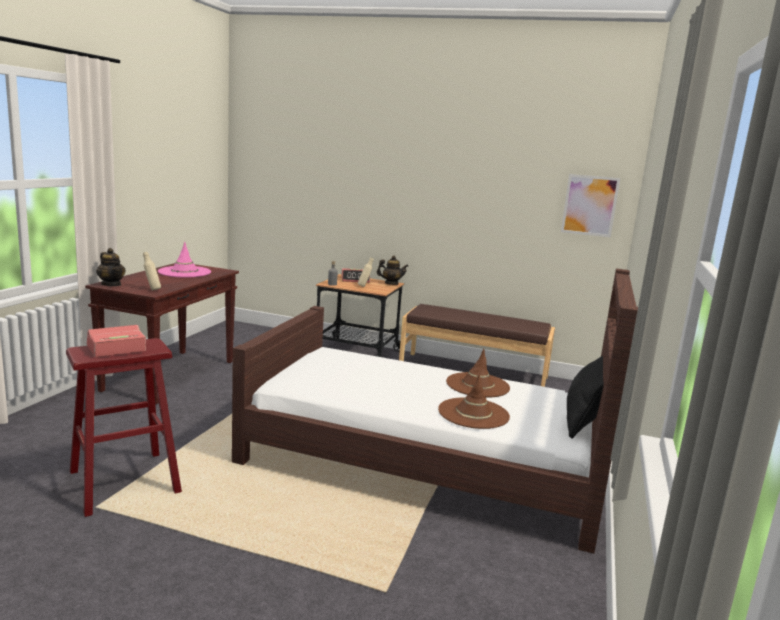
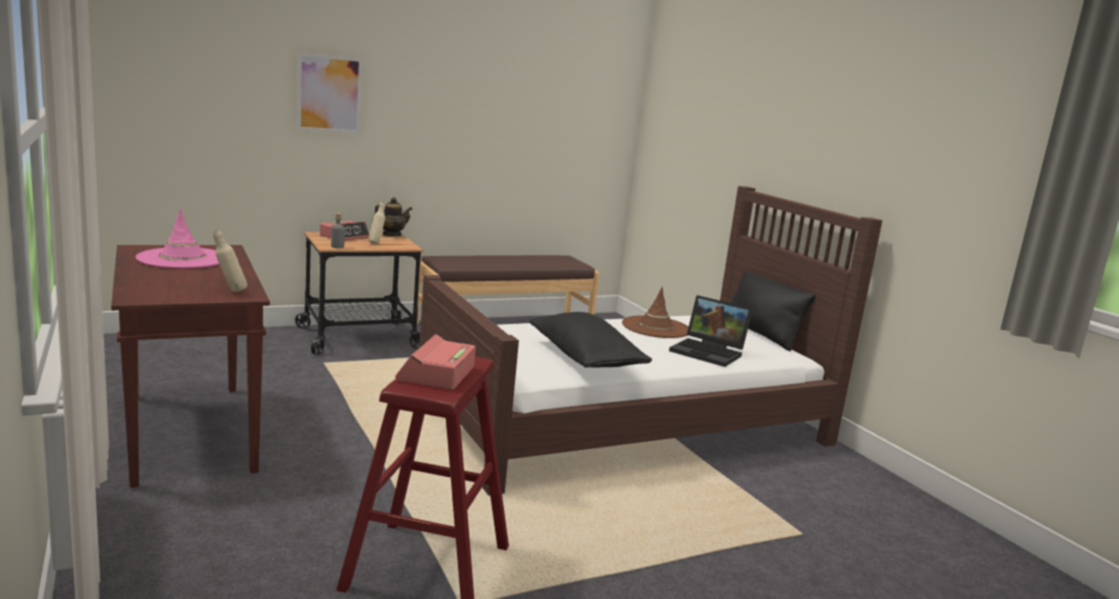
camera: 45 degrees left, 0 degrees up
(111, 284) = (148, 296): teapot -> none
(353, 387) = (585, 359): none -> black pillow
(473, 413) = (709, 352): brown hat -> laptop
(589, 205) = (600, 121): picture -> picture (329, 93)

